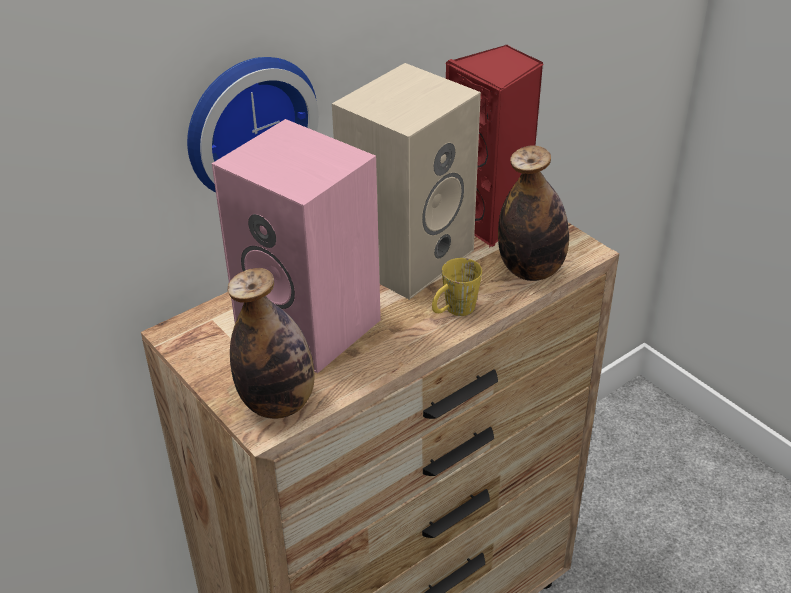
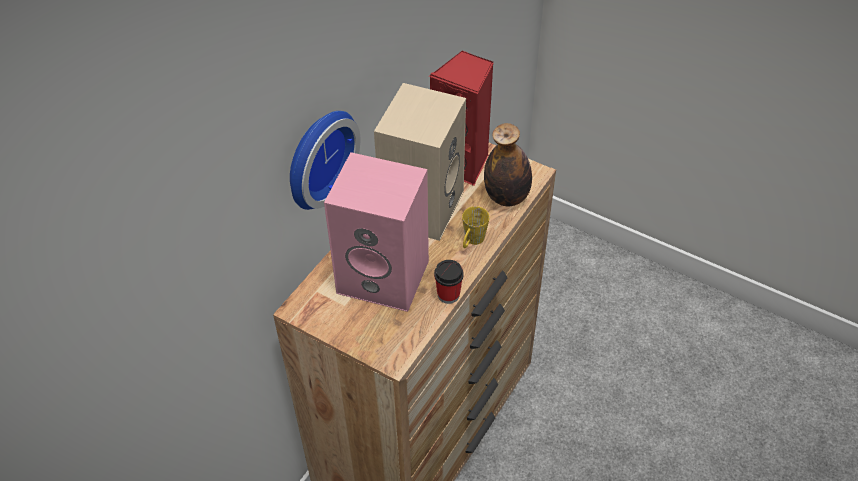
camera: 20 degrees left, 10 degrees up
(278, 403) = (394, 340): bottle -> none
(385, 366) = (448, 294): none -> cup

